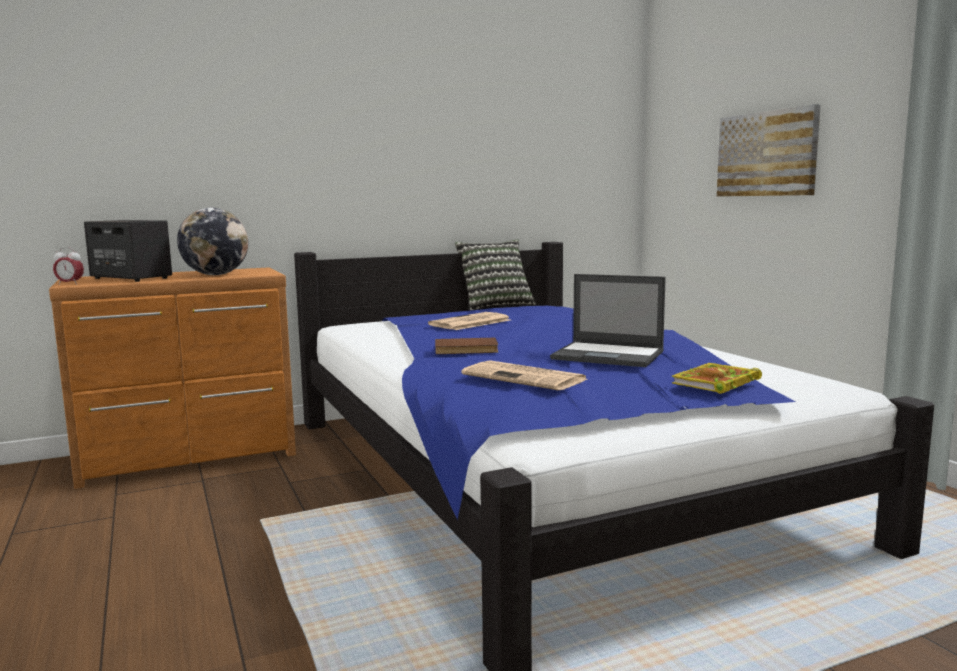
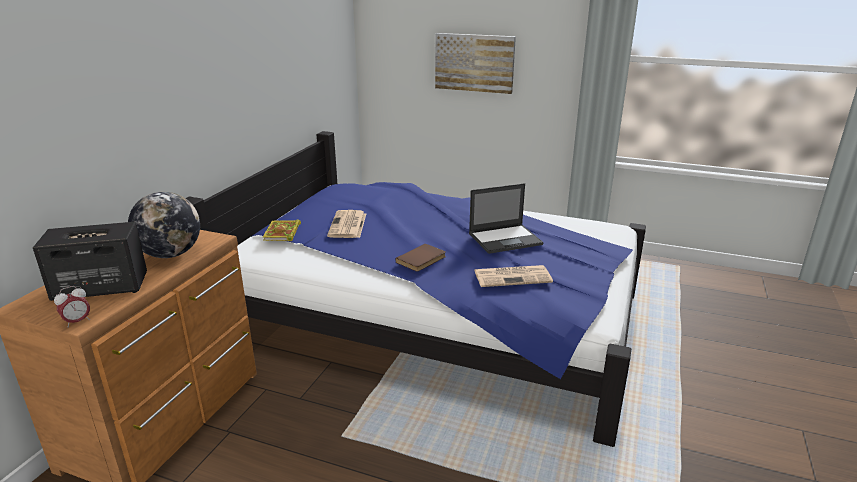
camera: 45 degrees left, 15 degrees up
(495, 305) = (305, 194): pillow -> none
(716, 383) = (592, 248): book -> book (282, 233)

